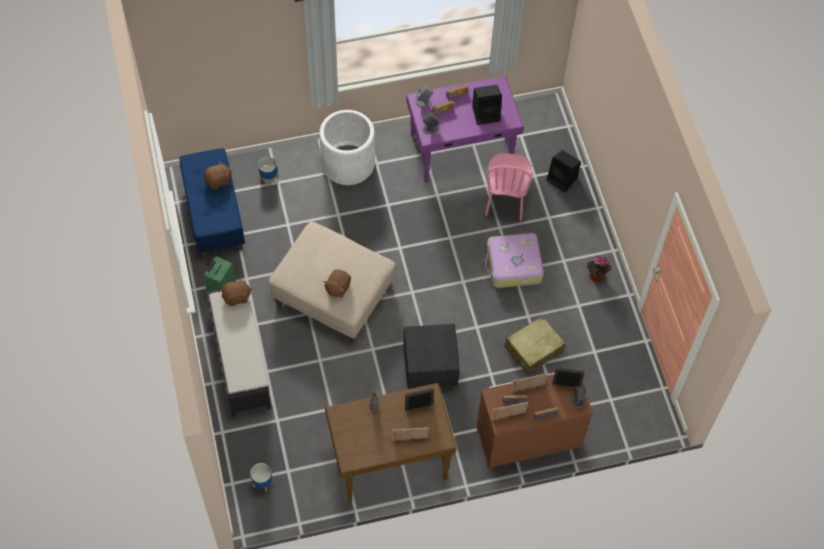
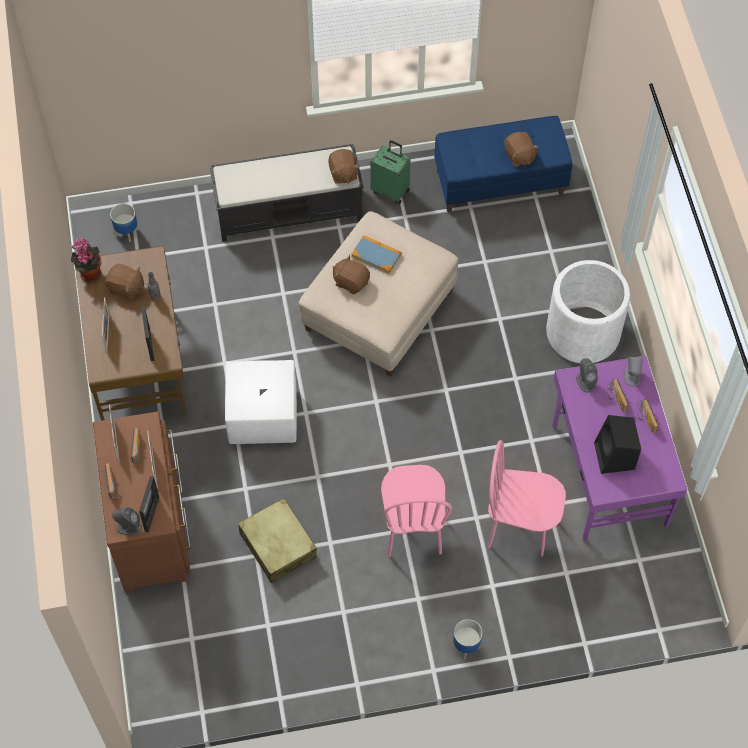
camera: 95 degrees right, 0 degrees up
(269, 178) = (558, 241): planter -> planter (465, 646)
(313, 272) = (376, 255): none -> book
(367, 430) = (126, 288): none -> brown plush toy
(429, 367) = (262, 416): black ottoman -> white ottoman
(513, 265) = (412, 530): suitcase -> pink chair
(562, 179) = (559, 611): black speaker -> none
(595, 277) = (389, 640): potted plant -> potted plant (89, 273)

